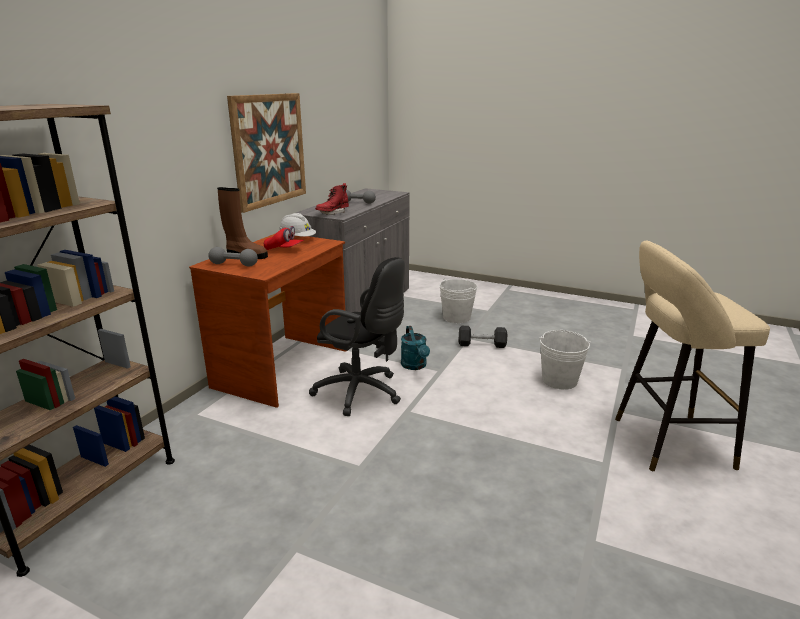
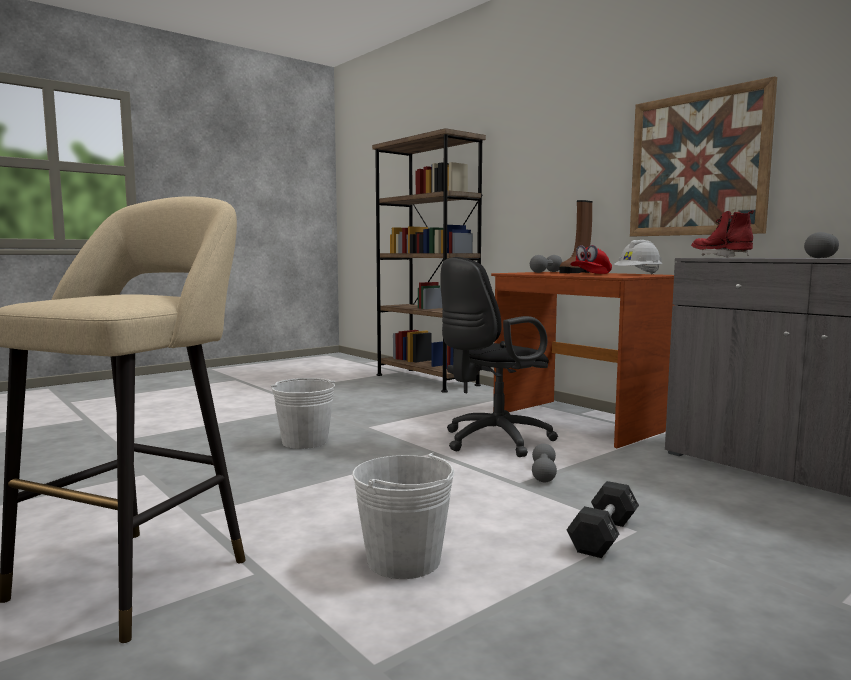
camera: 115 degrees right, 15 degrees down
(415, 366) = (543, 473): turquoise watering can -> grey dumbbell
(456, 317) = (769, 547): white bucket -> white bucket (305, 441)

